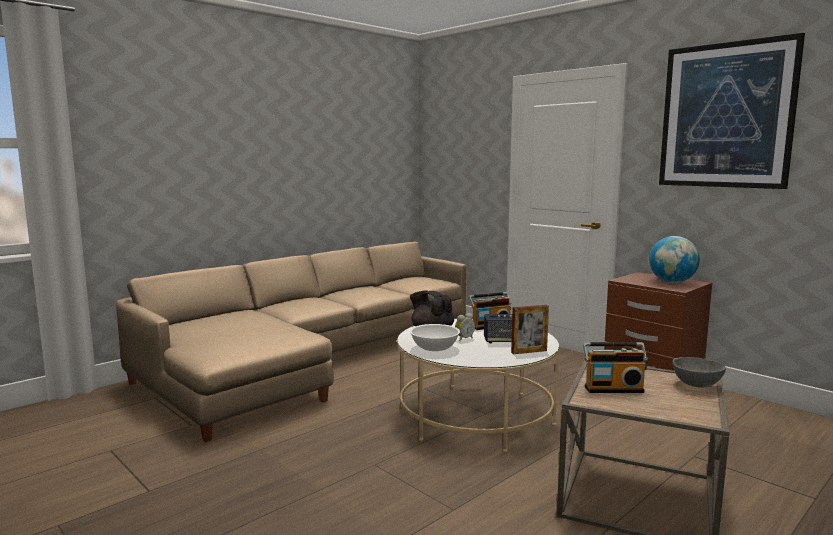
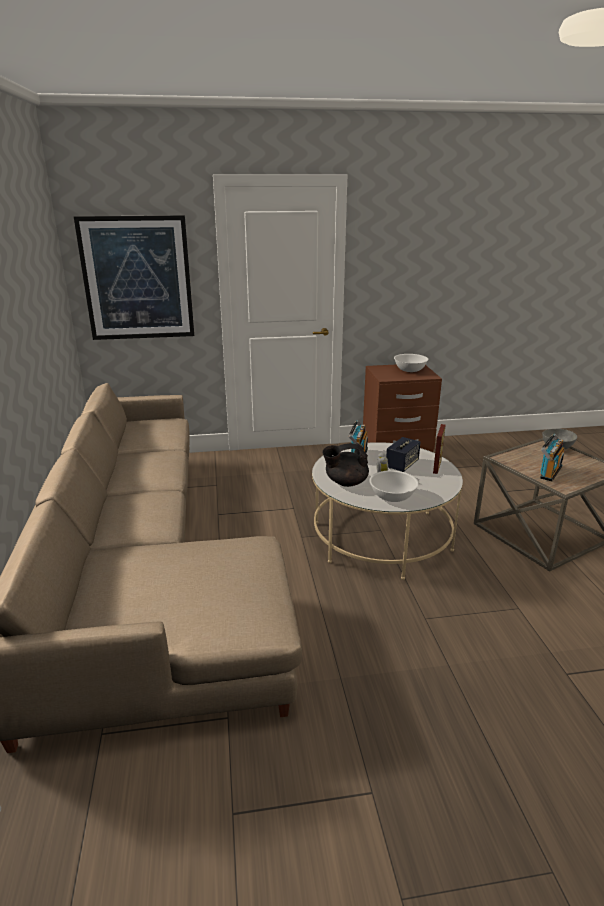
camera: 55 degrees left, 15 degrees up
(672, 282) = (410, 370): globe -> white bowl
(725, 116) = (432, 230): picture -> picture (137, 279)

